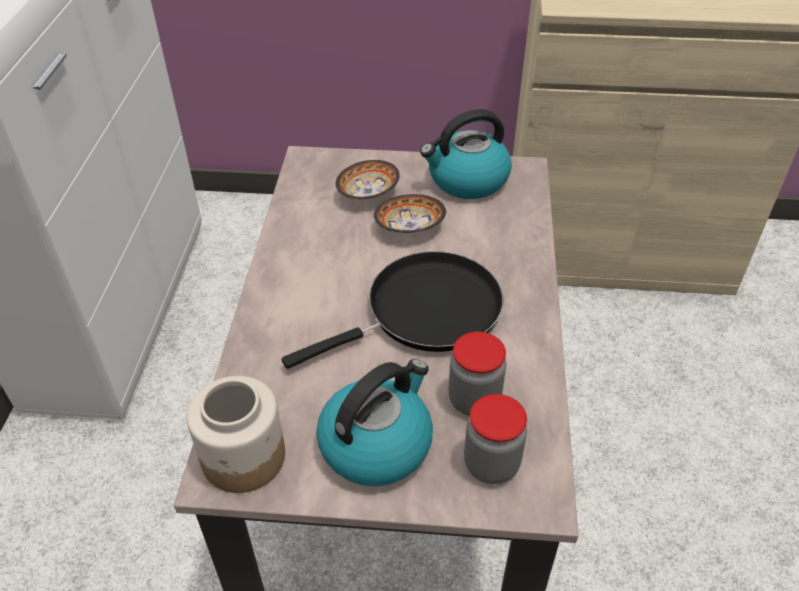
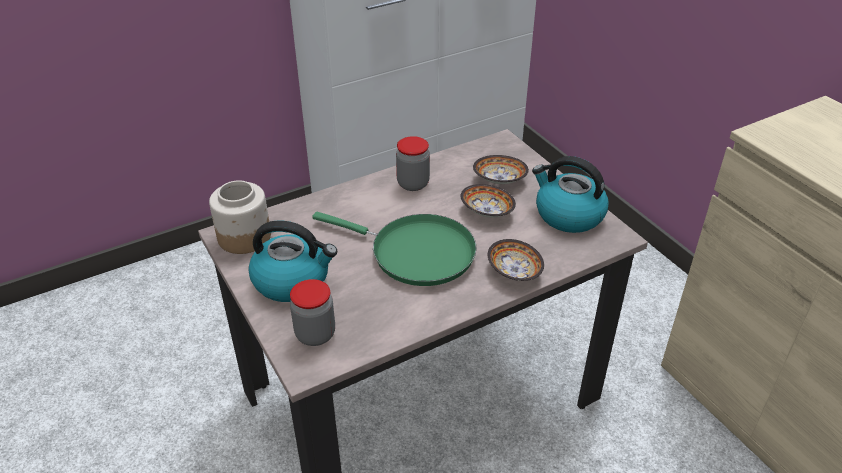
camera: 55 degrees right, 5 degrees down
(425, 312) = (415, 253): black frying pan -> green frying pan
(474, 400) = (360, 306): jar -> jar (413, 184)
(517, 256) = (514, 271): none -> bowl

